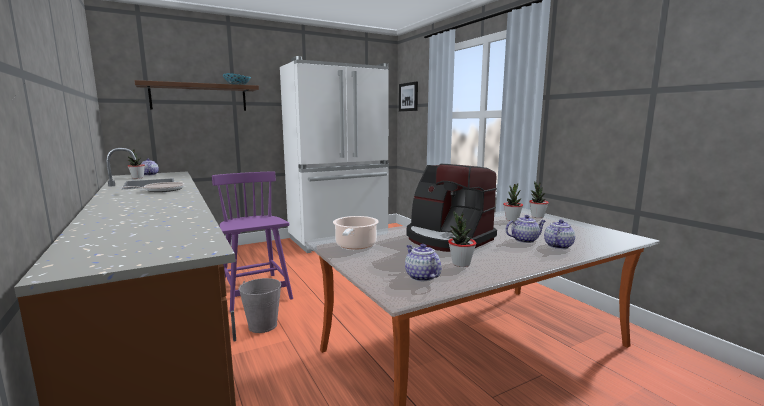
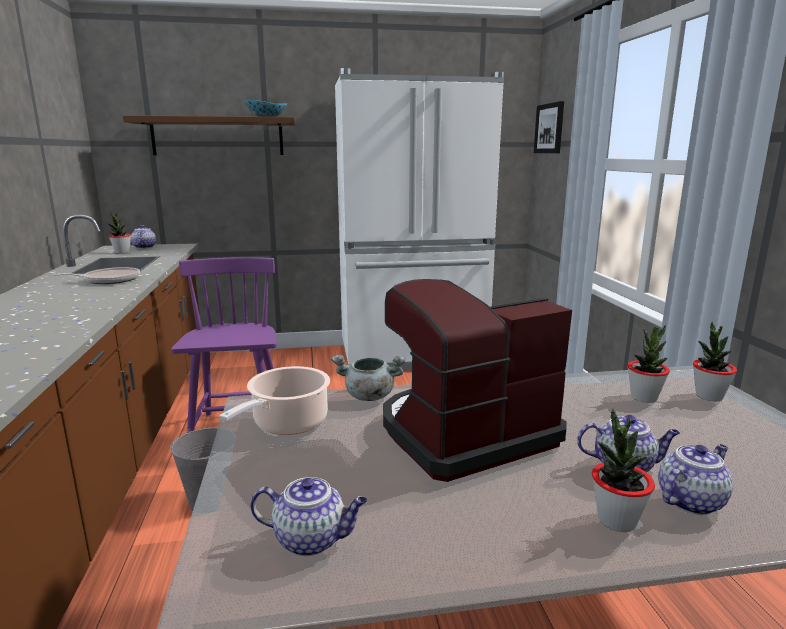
camera: 20 degrees right, 5 degrees up
(384, 232) = (368, 396): none -> grey cooking pot
(421, 276) = (312, 539): teapot -> teapot turned 105 degrees clockwise
(447, 239) = (464, 434): coffee machine -> coffee machine turned 90 degrees clockwise
(461, 264) = (423, 516): potted plant -> potted plant (616, 520)

